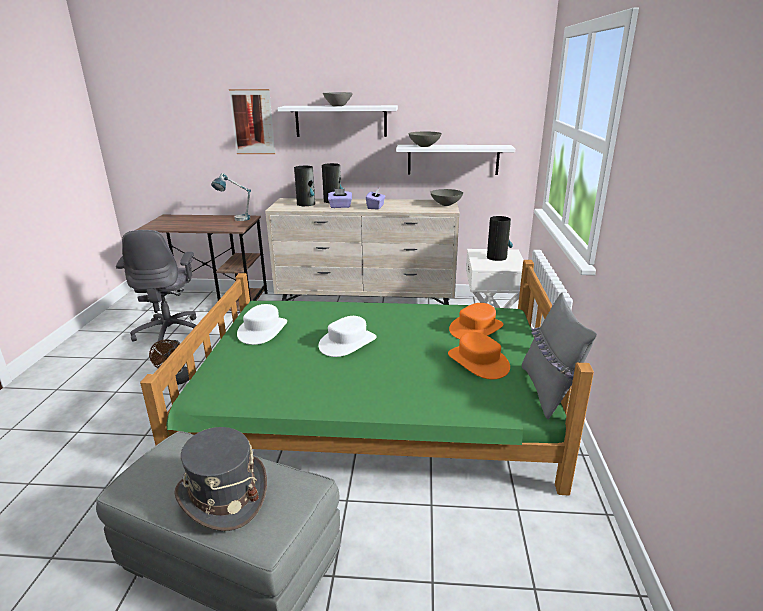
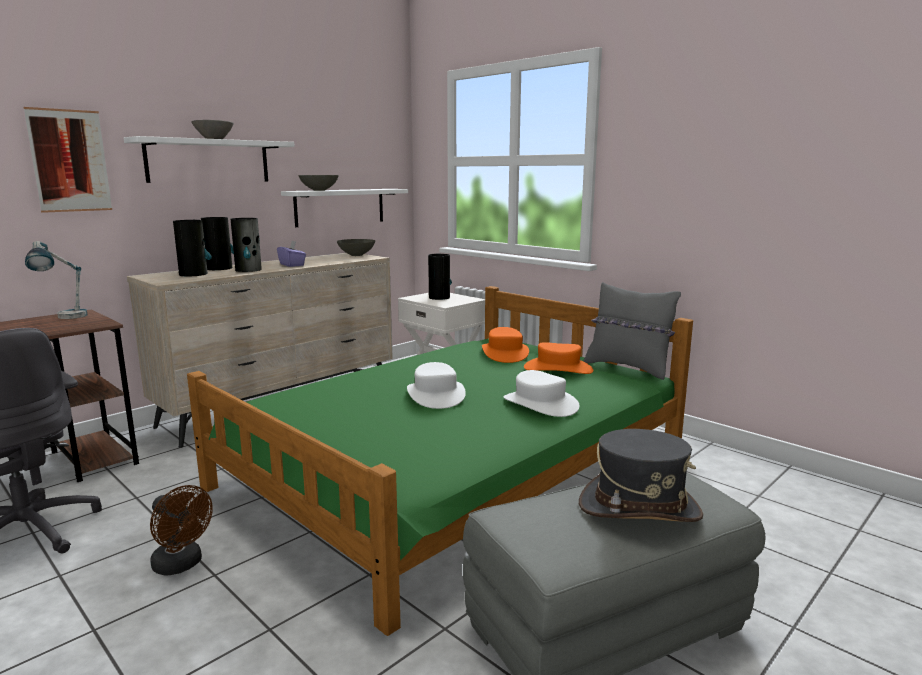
camera: 50 degrees left, 10 degrees down
(262, 330) = (322, 419): white hat -> white hat (540, 404)
(340, 206) = (248, 270): purple tissue box -> vase

